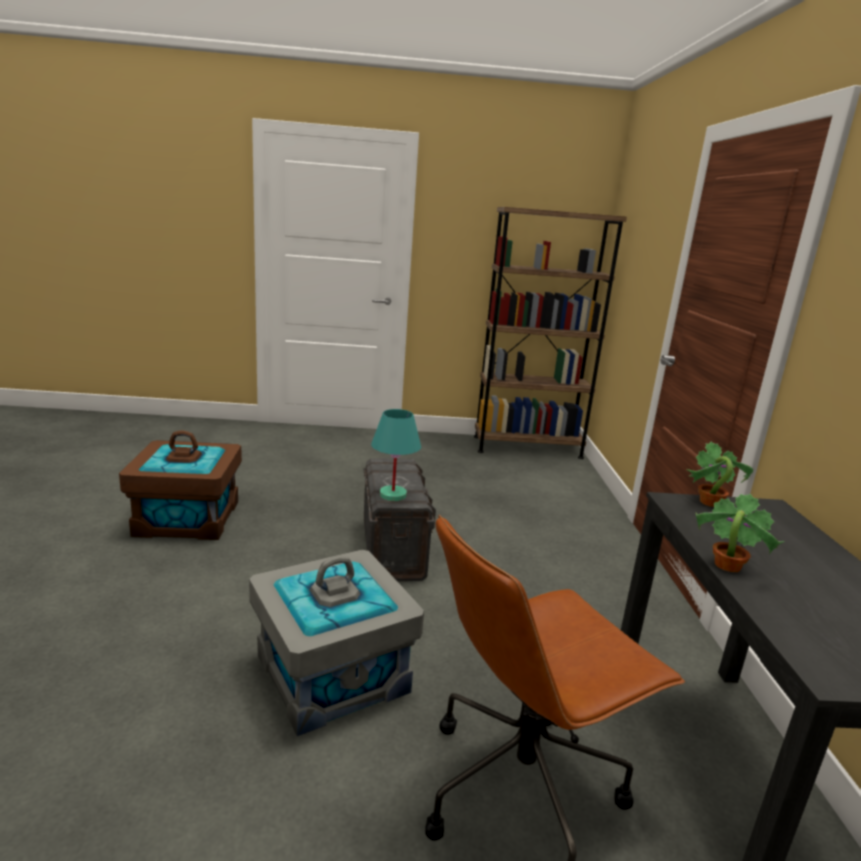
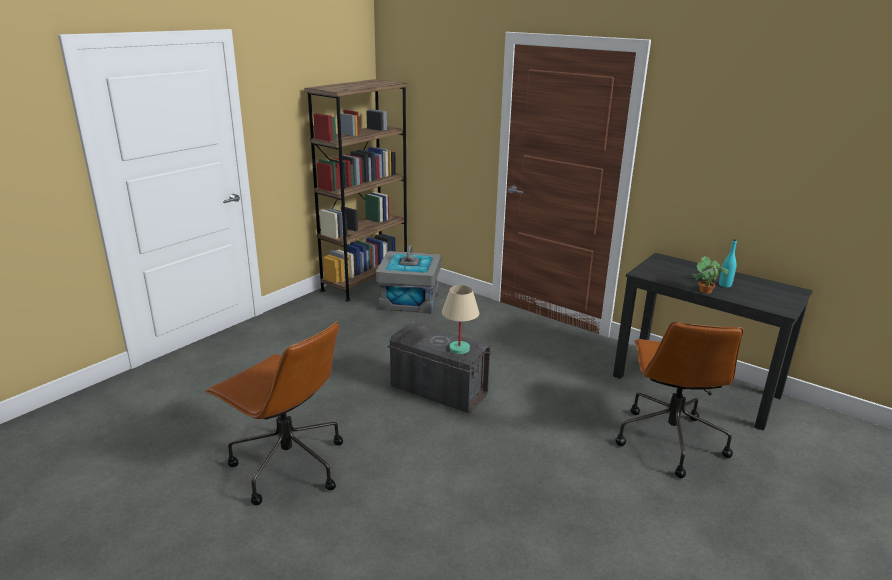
camera: 50 degrees left, 5 degrees up
(187, 518) = (287, 465): brown storage box -> brown office chair
(332, 673) = (546, 463): grey storage box -> grey storage box (409, 300)
(393, 495) = (459, 348): turquoise table lamp -> beige table lamp
(709, 502) = (647, 267): potted plant -> none
(798, 582) = (725, 285): none -> turquoise bottle

